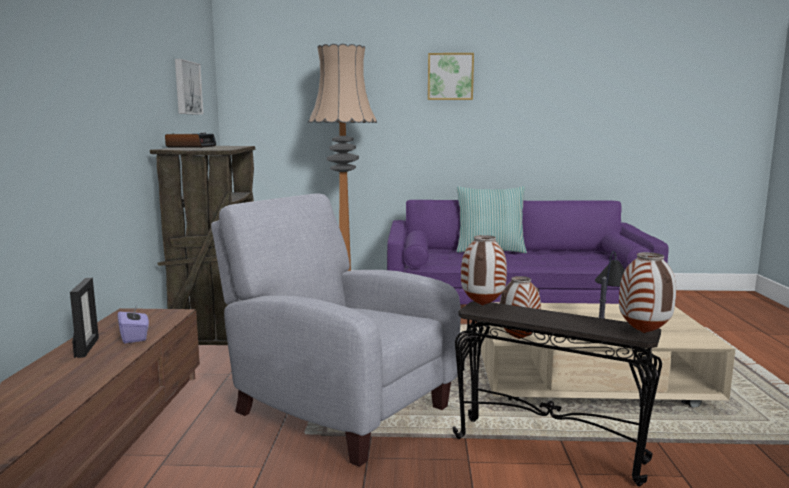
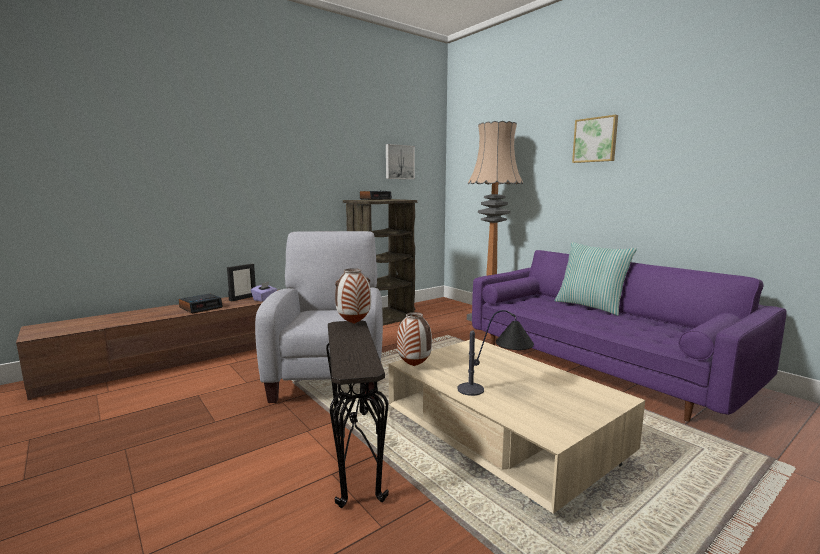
camera: 50 degrees right, 0 degrees up
(65, 382) = (201, 307): none -> alarm clock
(644, 333) = (356, 372): vase -> none

